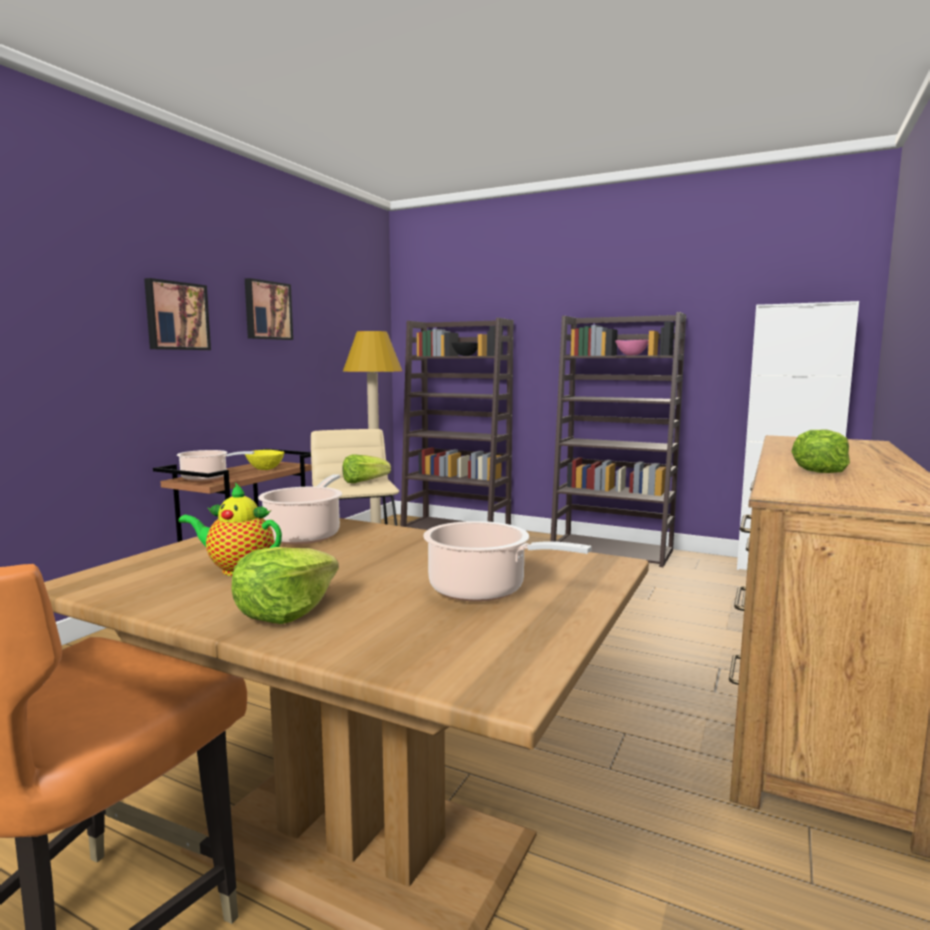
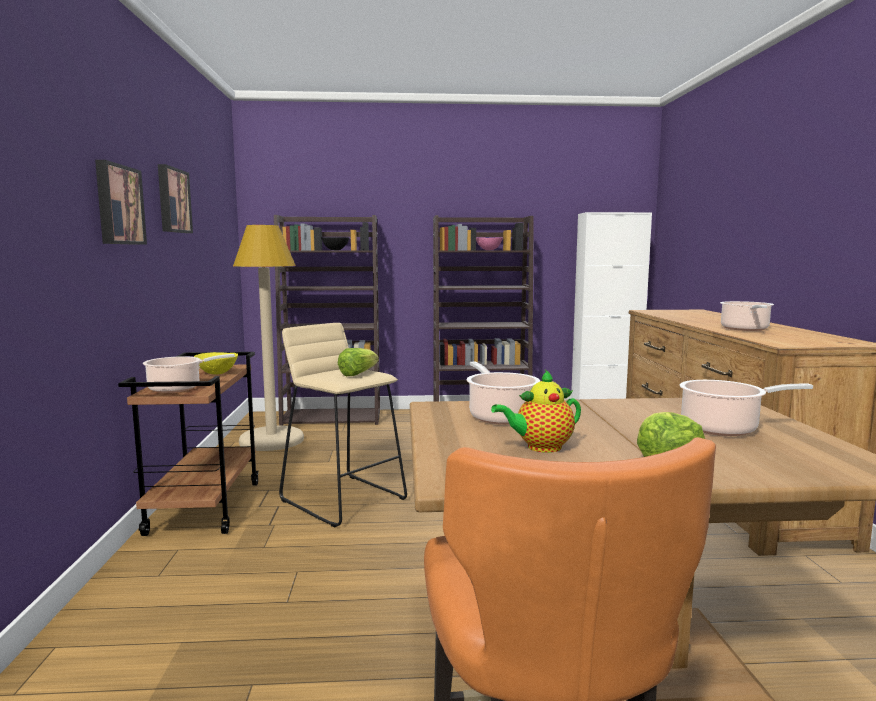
camera: 30 degrees left, 0 degrees up
(820, 470) = (745, 329): lettuce -> cooking pot

